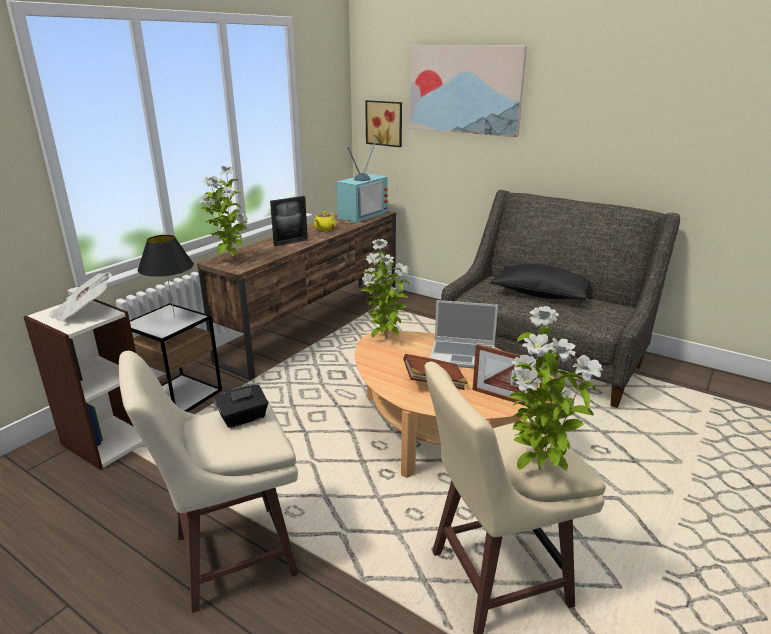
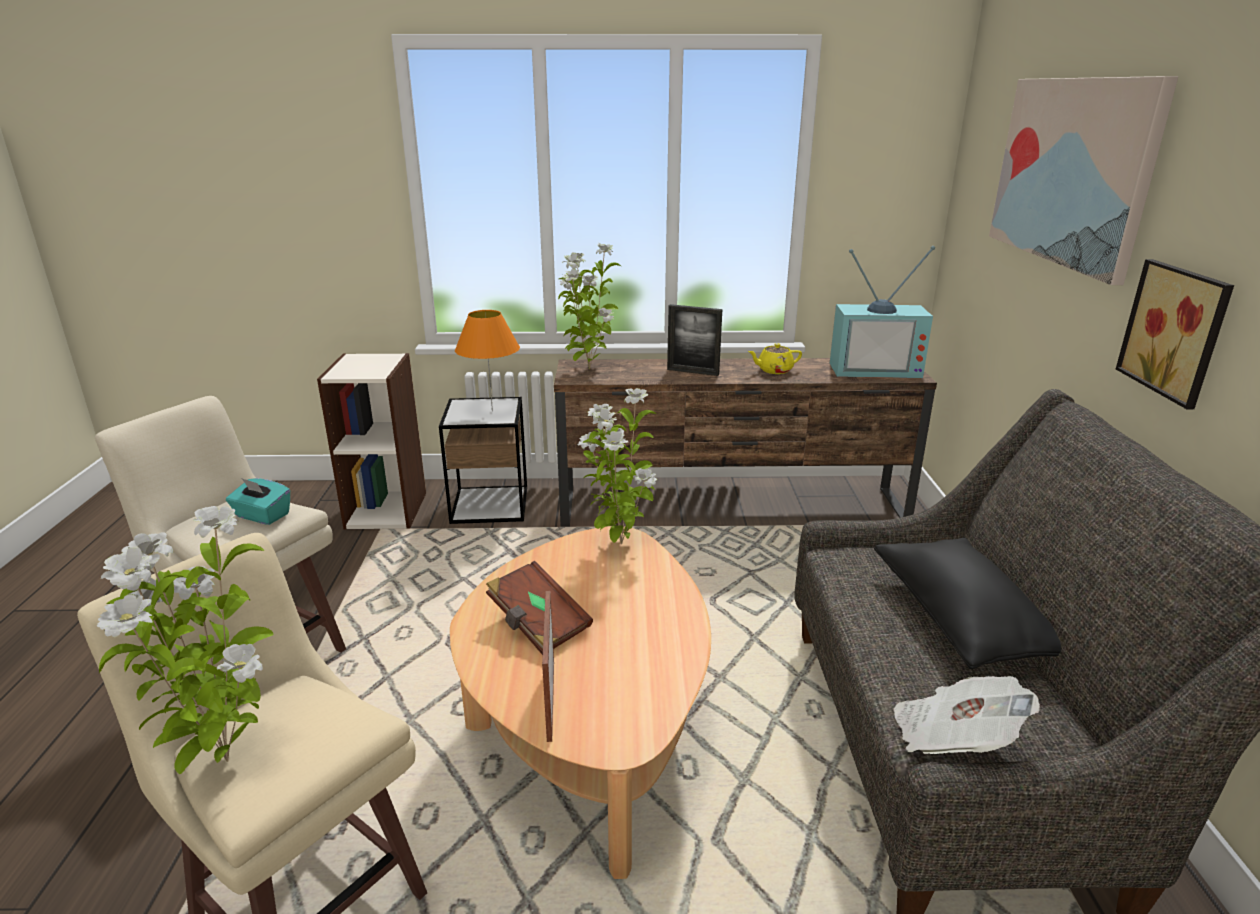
camera: 55 degrees right, 0 degrees up
(83, 312) = (370, 366): newspaper -> newspaper (953, 738)
(174, 317) = (492, 411): black table lamp -> orange table lamp
(243, 418) = (262, 516): black tissue box -> turquoise tissue box
(385, 123) = (974, 222): picture -> picture (1178, 331)
(463, 356) = (645, 621): laptop -> none

